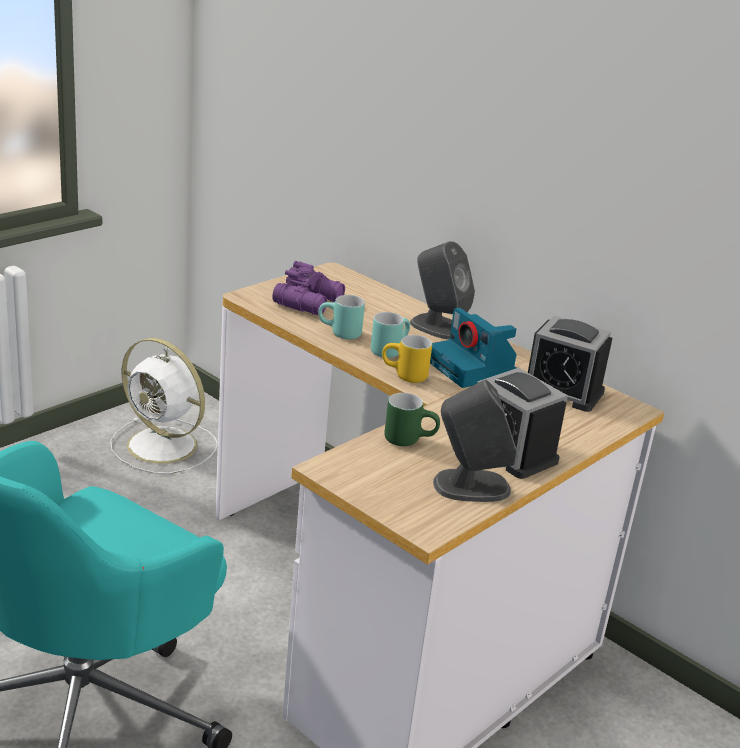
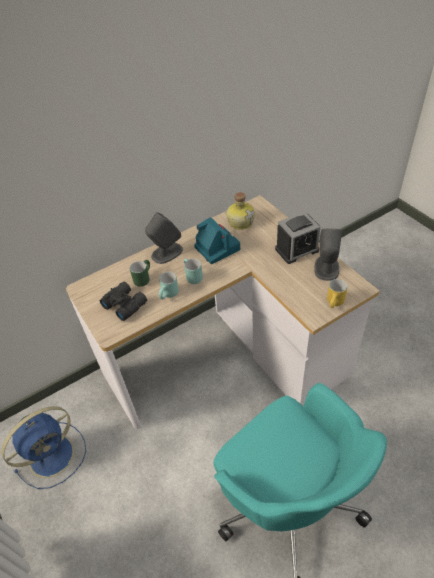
camera: 70 degrees left, 20 degrees up
(164, 446) = (53, 454): white fan -> blue fan
(310, 302) = (125, 304): purple binoculars -> black binoculars
(404, 376) = (222, 275): yellow mug -> yellow mug (335, 304)
(409, 439) = (286, 282): green mug -> green mug (142, 278)
(473, 369) = (216, 248): camera -> camera turned 105 degrees counterclockwise
(562, 391) = (240, 221): alarm clock -> bottle

